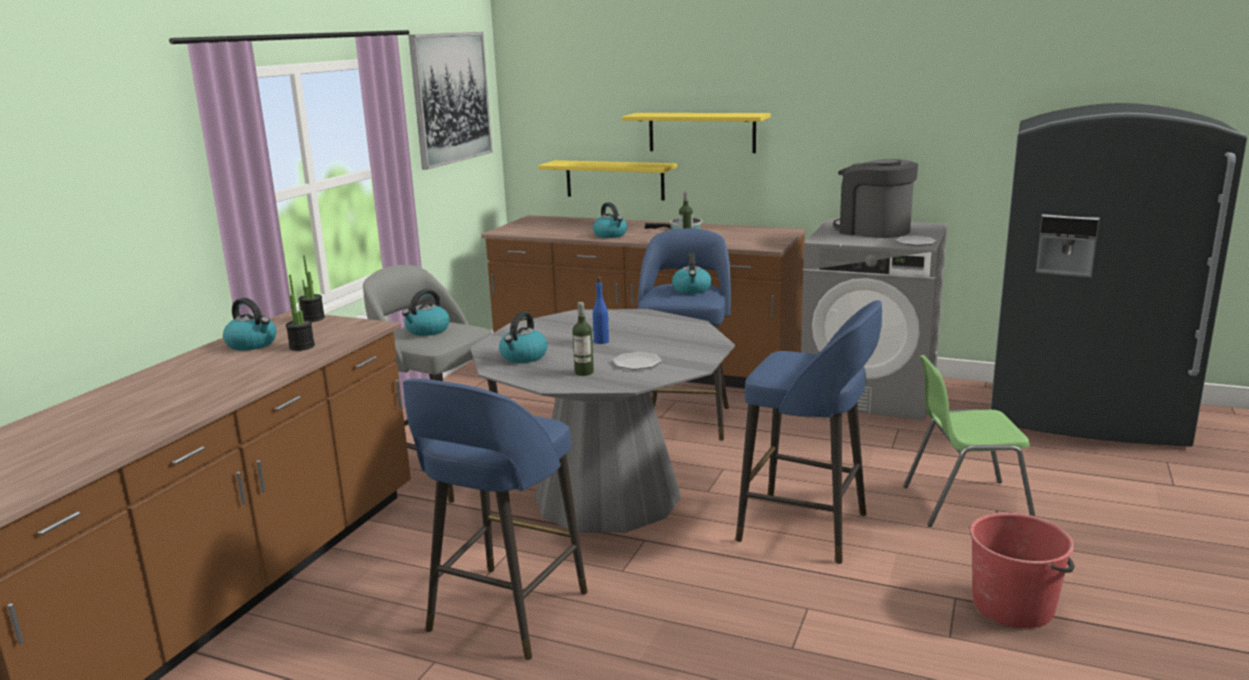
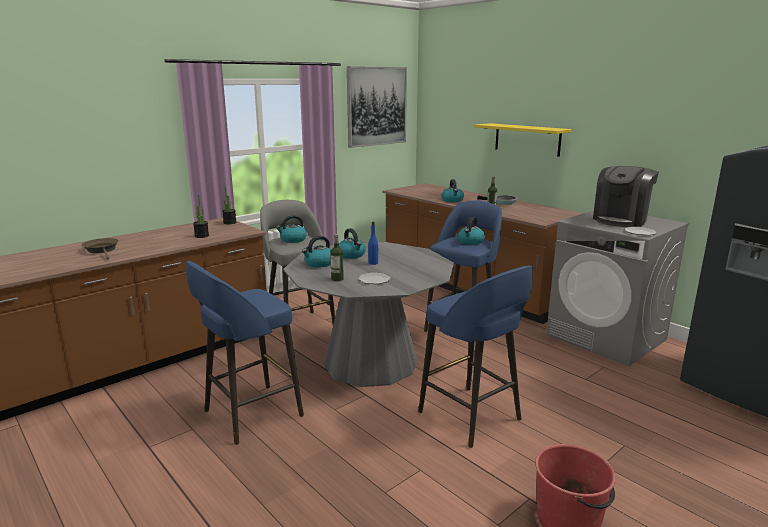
camera: 25 degrees right, 0 degrees up
(154, 400) = (102, 250): none -> brown frying pan
(252, 344) = (184, 231): kettle -> kettle (352, 255)
(614, 180) = (474, 166): yellow shelf -> none
(873, 230) = (621, 220): coffee machine -> coffee machine turned 120 degrees counterclockwise
(964, 504) = (602, 433): green chair -> none

